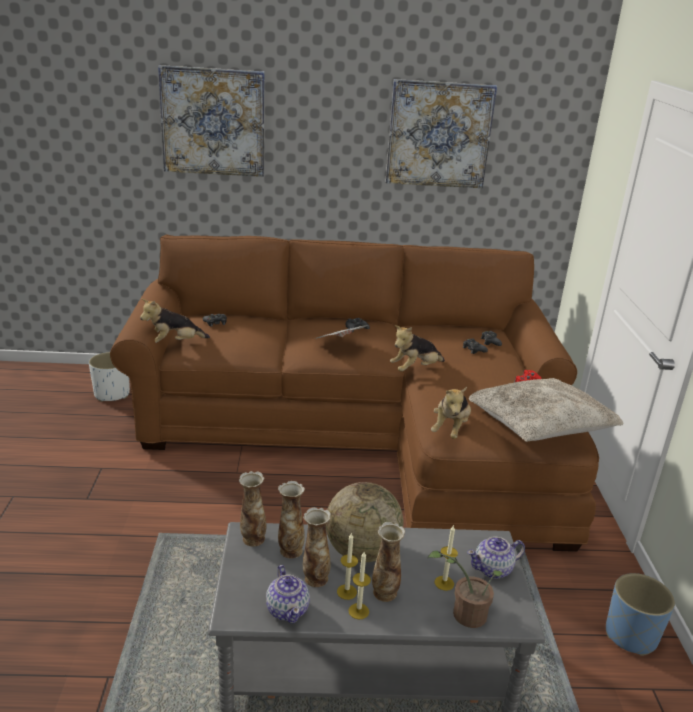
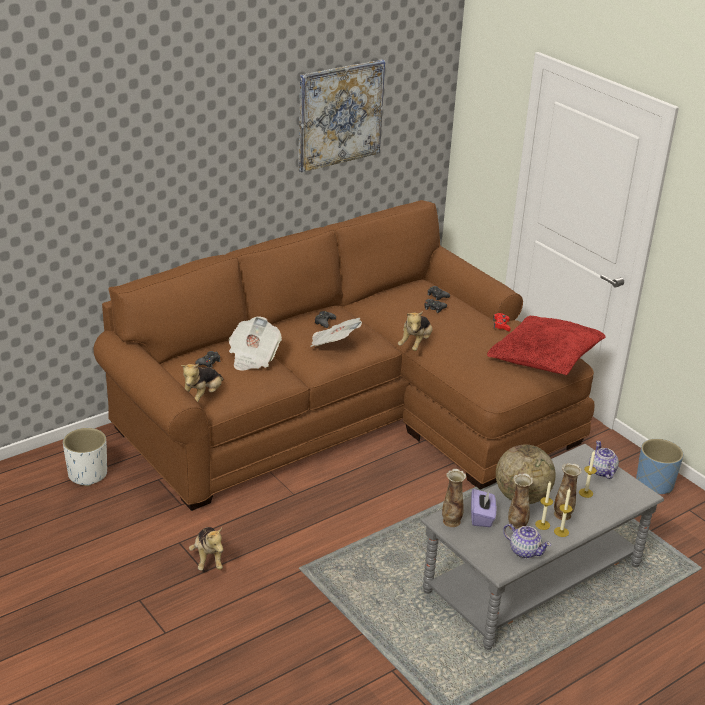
camera: 35 degrees left, 5 degrees up
(213, 122) = (140, 158): picture -> none
(256, 331) = (253, 357): none -> newspaper
(290, 550) = (482, 517): vase -> purple tissue box
(450, 429) = (496, 385): plush toy -> plush toy (208, 558)
(464, 614) = (614, 505): potted plant -> none
(493, 569) = (601, 471): teapot -> teapot turned 135 degrees clockwise
(539, 425) = (544, 358): beige pillow -> red pillow

